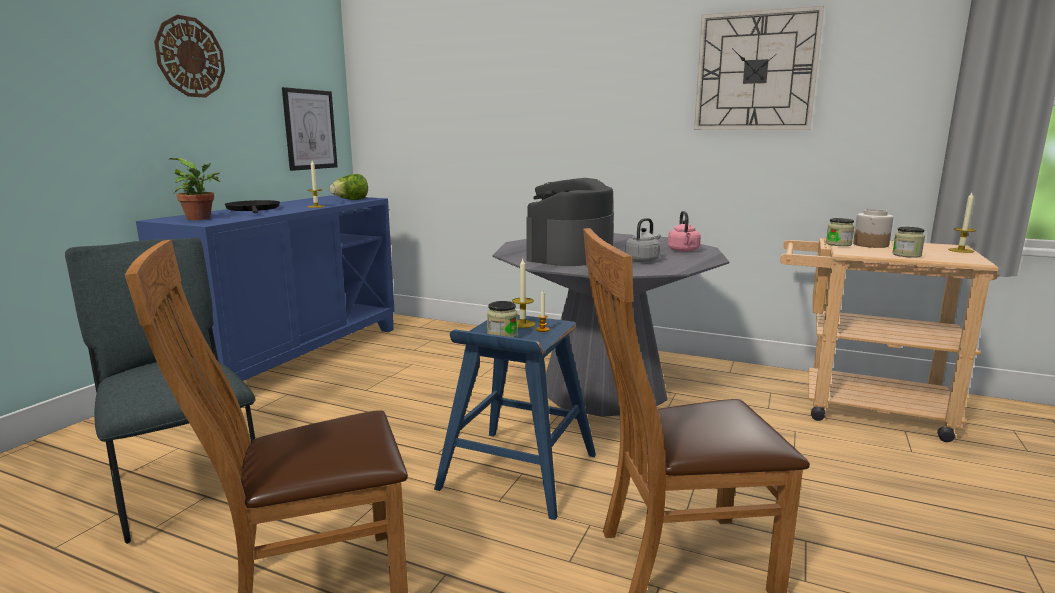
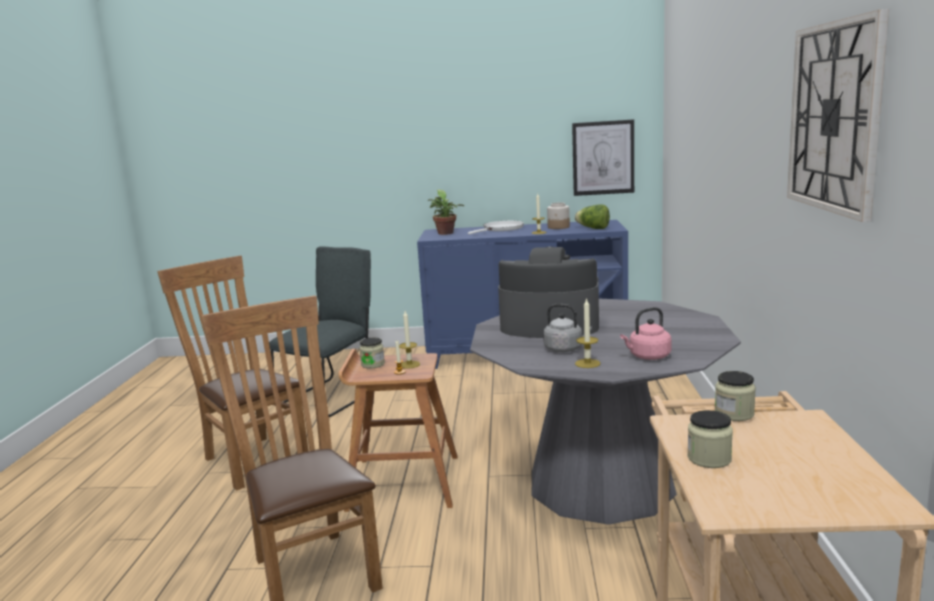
camera: 70 degrees right, 0 degrees up
(190, 57) = (483, 112): wall clock -> none
(254, 209) = (501, 229): black frying pan -> white frying pan
(517, 472) = (402, 482): blue stool -> brown stool
(871, 245) = (779, 436): jar -> jar (558, 227)
(960, 250) = (836, 505): candle -> candle (587, 363)

